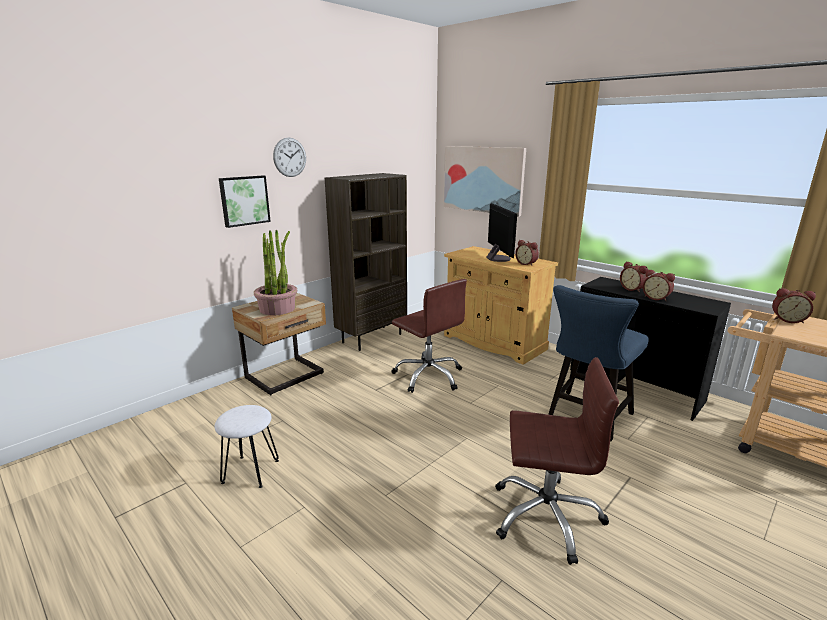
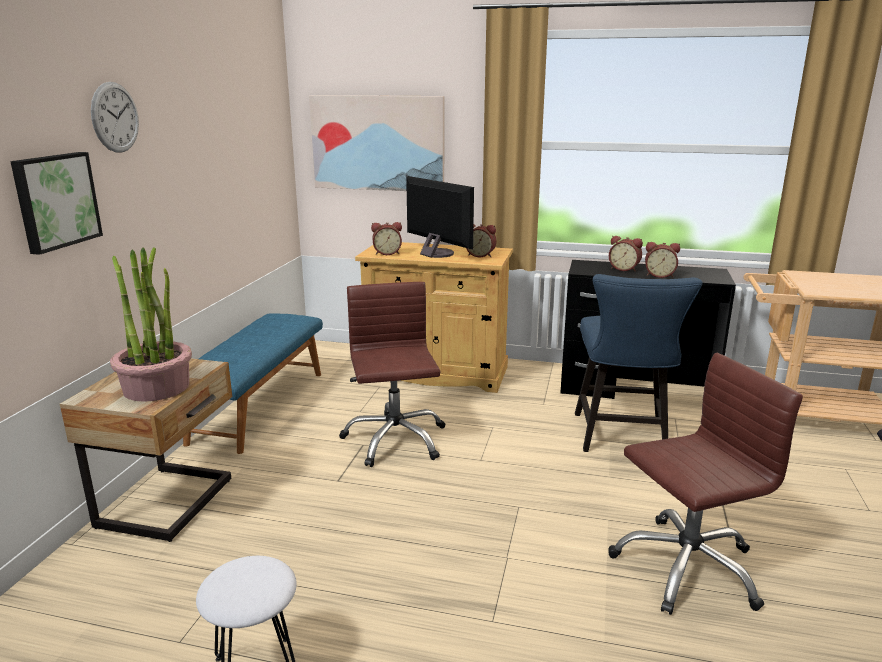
camera: 30 degrees left, 0 degrees up
(372, 338) = (258, 406): brown bookcase -> blue bench
(428, 376) = (394, 440): brown office chair -> brown office chair turned 120 degrees counterclockwise
(787, 320) = (797, 277): alarm clock -> alarm clock (387, 253)

